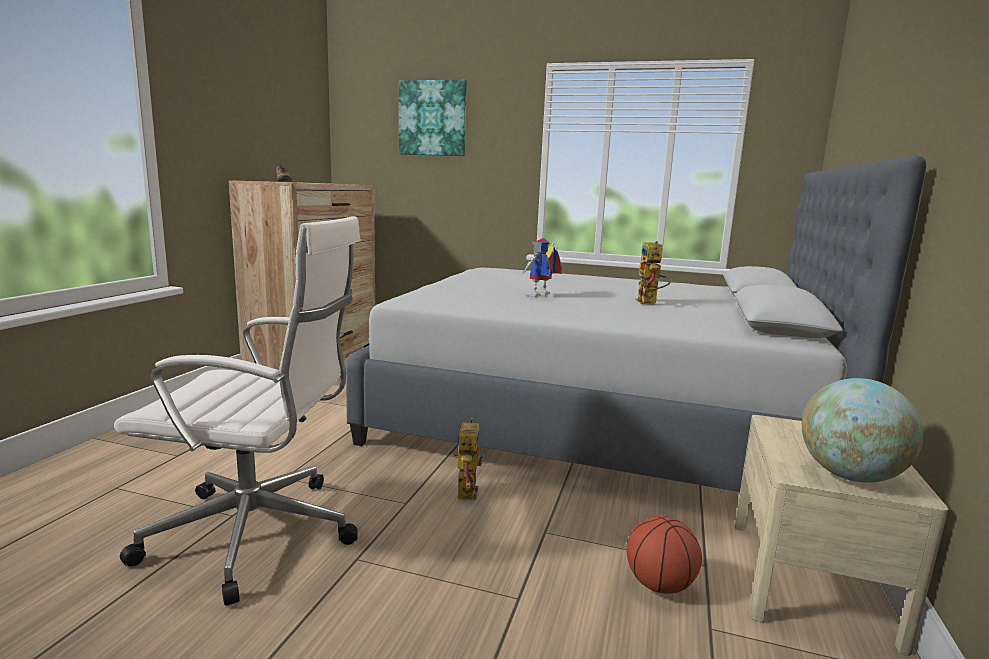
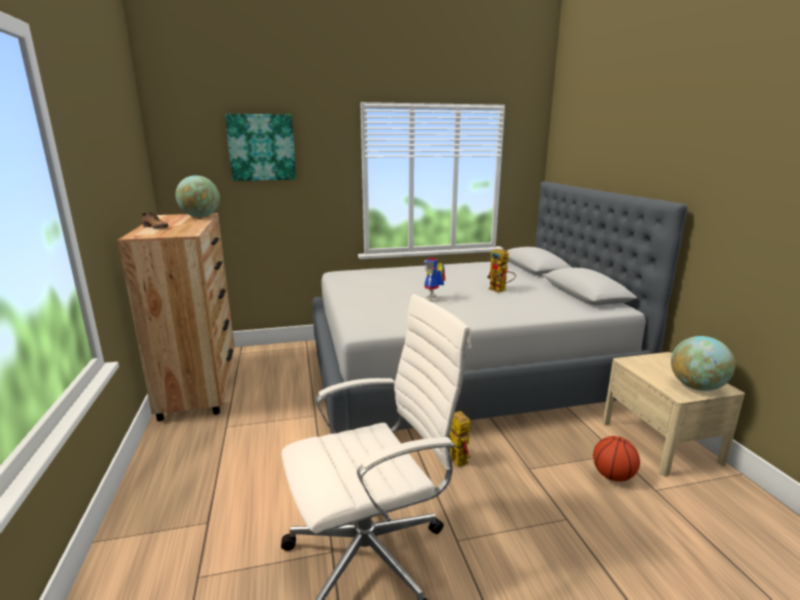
camera: 30 degrees left, 5 degrees up
(348, 184) = (200, 216): none -> globe

